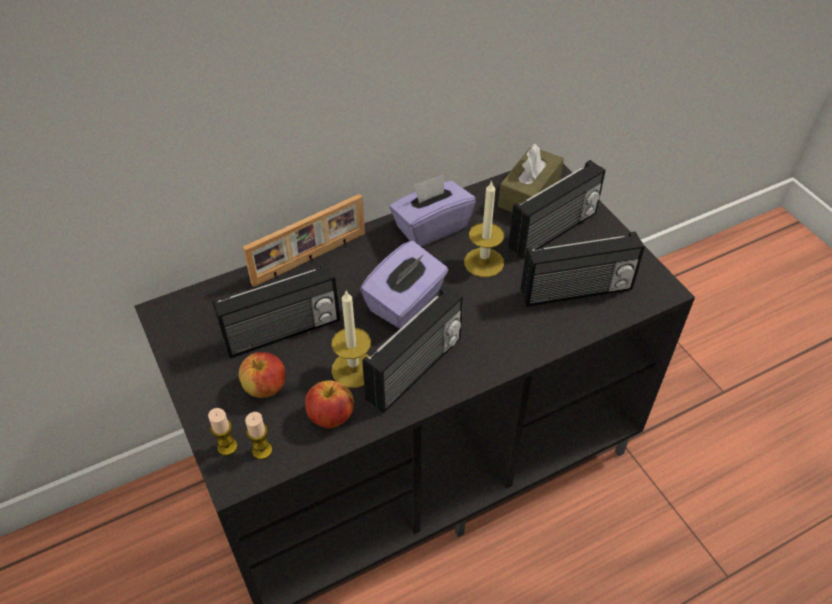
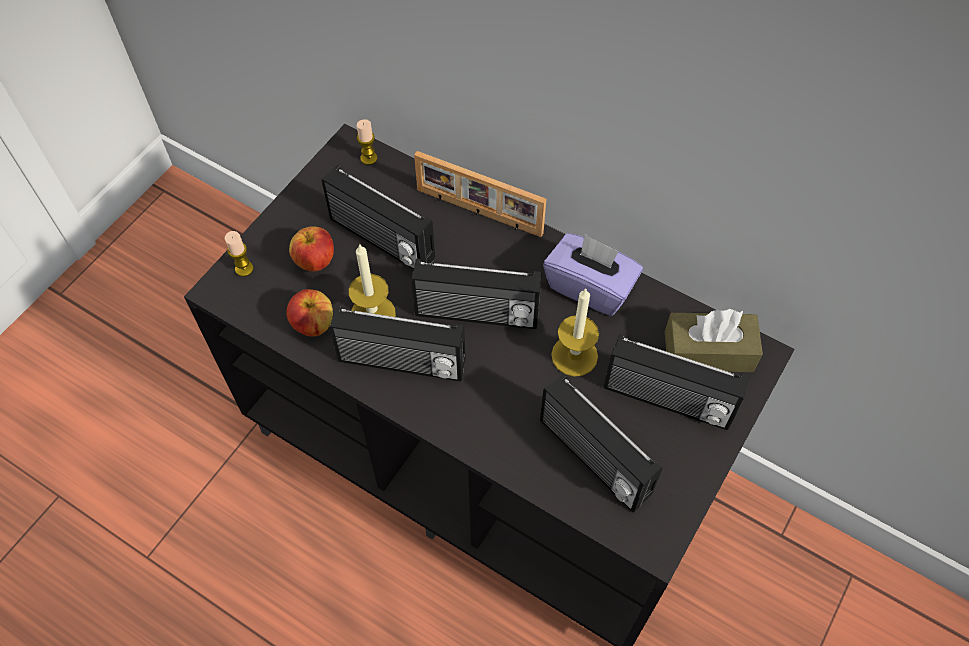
camera: 60 degrees right, 10 degrees up
(262, 450) = (253, 294): candle -> candle (369, 158)
(405, 302) = (476, 314): purple tissue box -> radio

